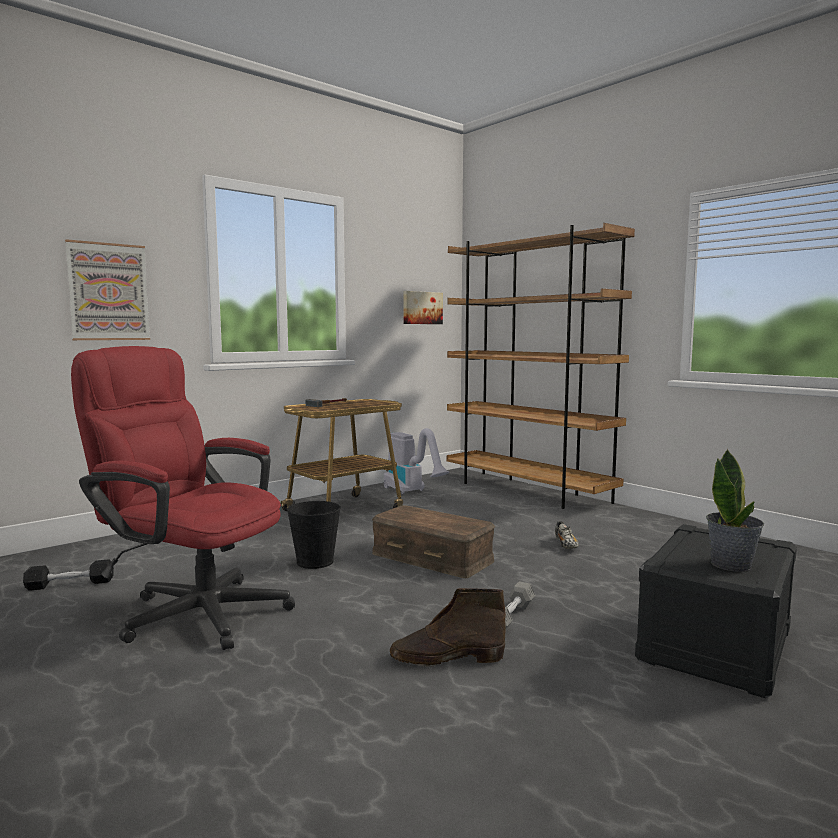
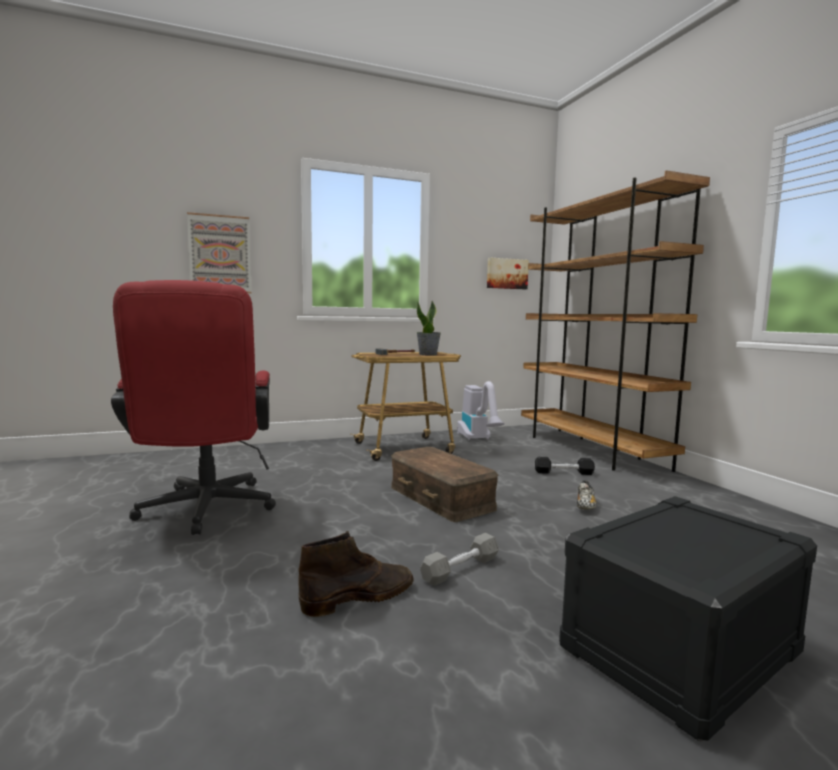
camera: 20 degrees right, 0 degrees up
(70, 584) = (150, 478): black dumbbell -> black dumbbell (564, 472)
(193, 610) = (205, 512): red office chair -> red office chair turned 150 degrees counterclockwise
(315, 562) = (337, 487): black bucket -> none
(446, 658) = (359, 597): brown boot -> brown boot turned 135 degrees clockwise
(731, 564) = (690, 553): potted plant -> potted plant (428, 354)

